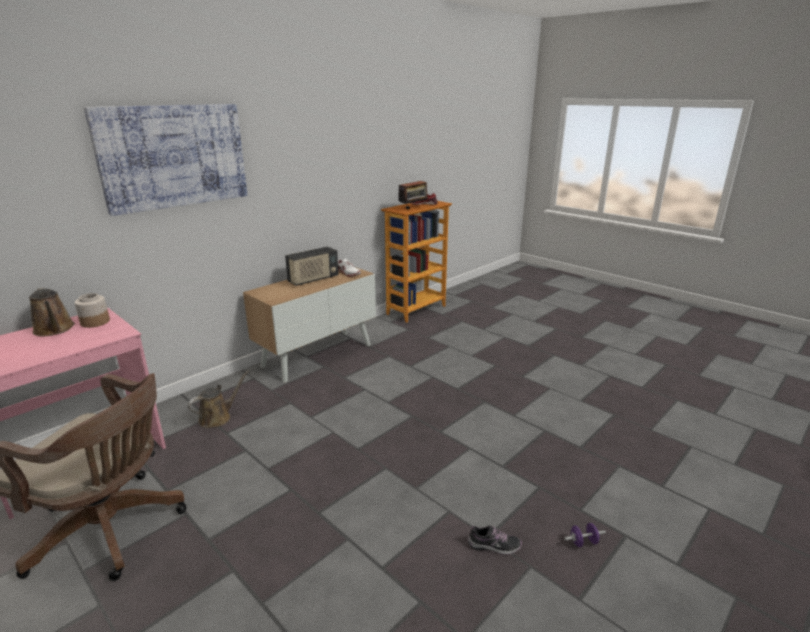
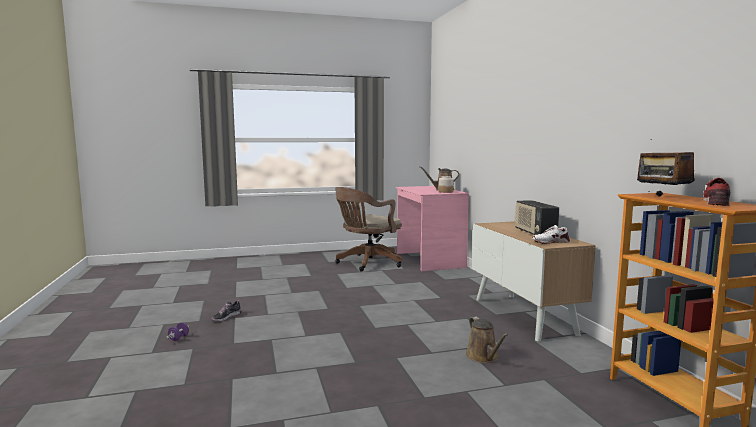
camera: 120 degrees right, 15 degrees down
(173, 156) = (503, 104): picture -> none
(218, 417) = (442, 281): brown watering can -> brown watering can (484, 357)

